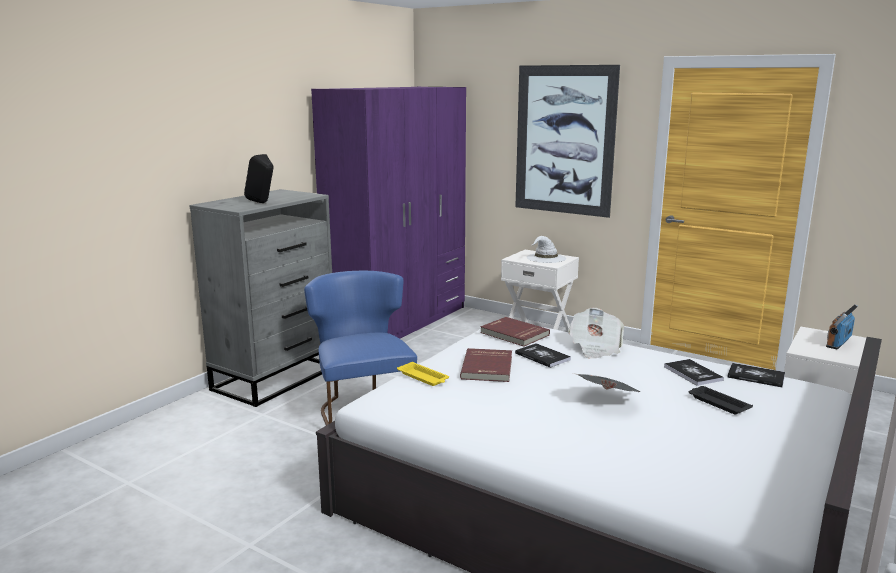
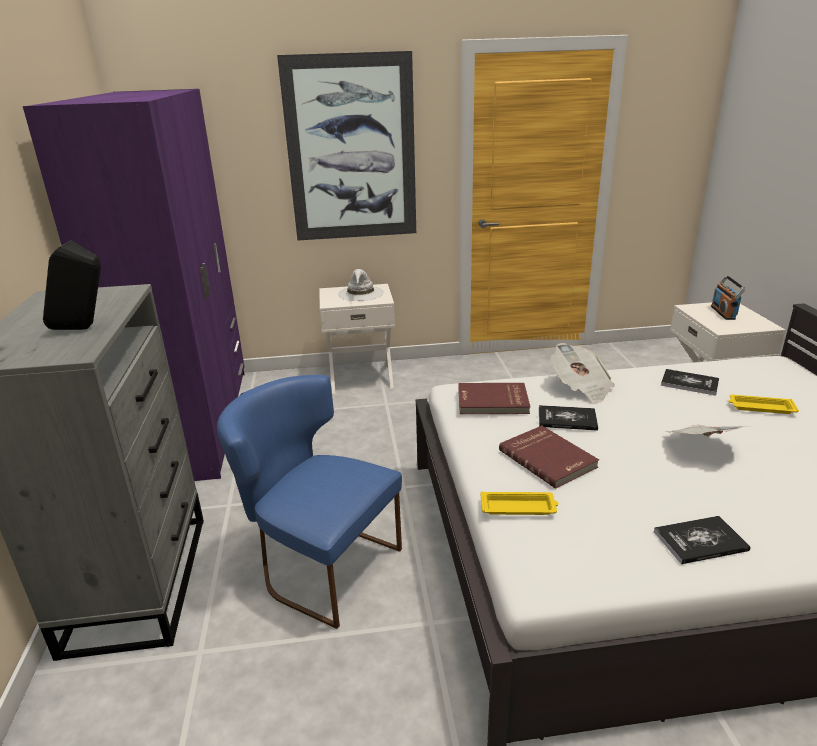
camera: 40 degrees left, 10 degrees up
(718, 403) = (760, 407): black tray -> yellow tray
(756, 376) = (725, 366): book -> book (700, 541)

